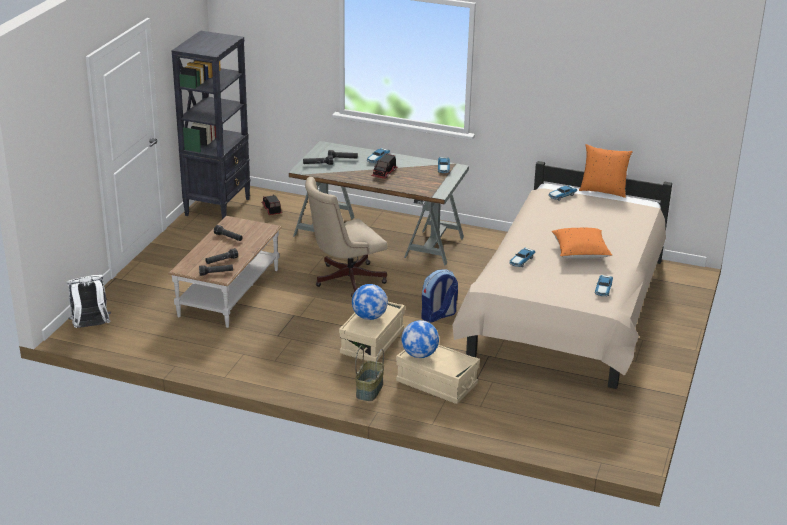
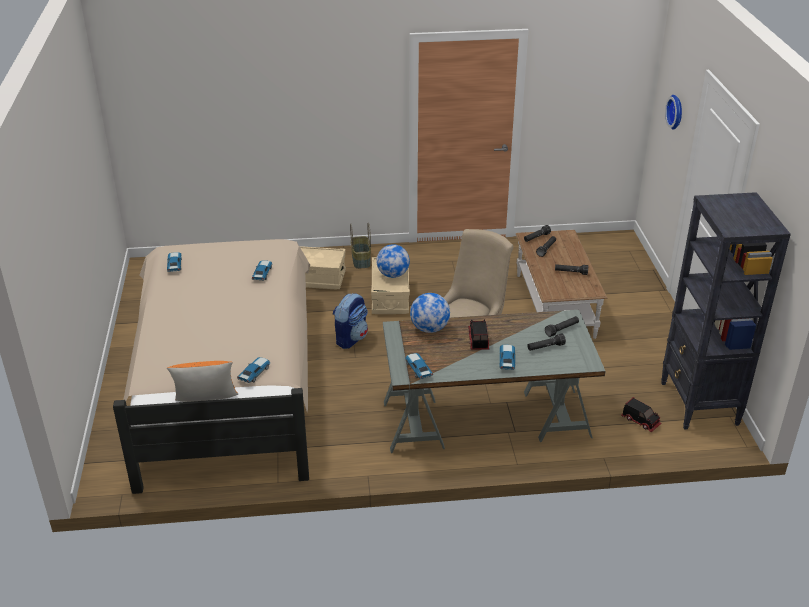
camera: 155 degrees right, 5 degrees up
(64, 142) = (676, 111): none -> wall clock
(90, 327) = (617, 246): white backpack -> none
(419, 355) = (327, 254): globe -> globe (429, 329)
(580, 253) = (207, 297): orange pillow -> none

